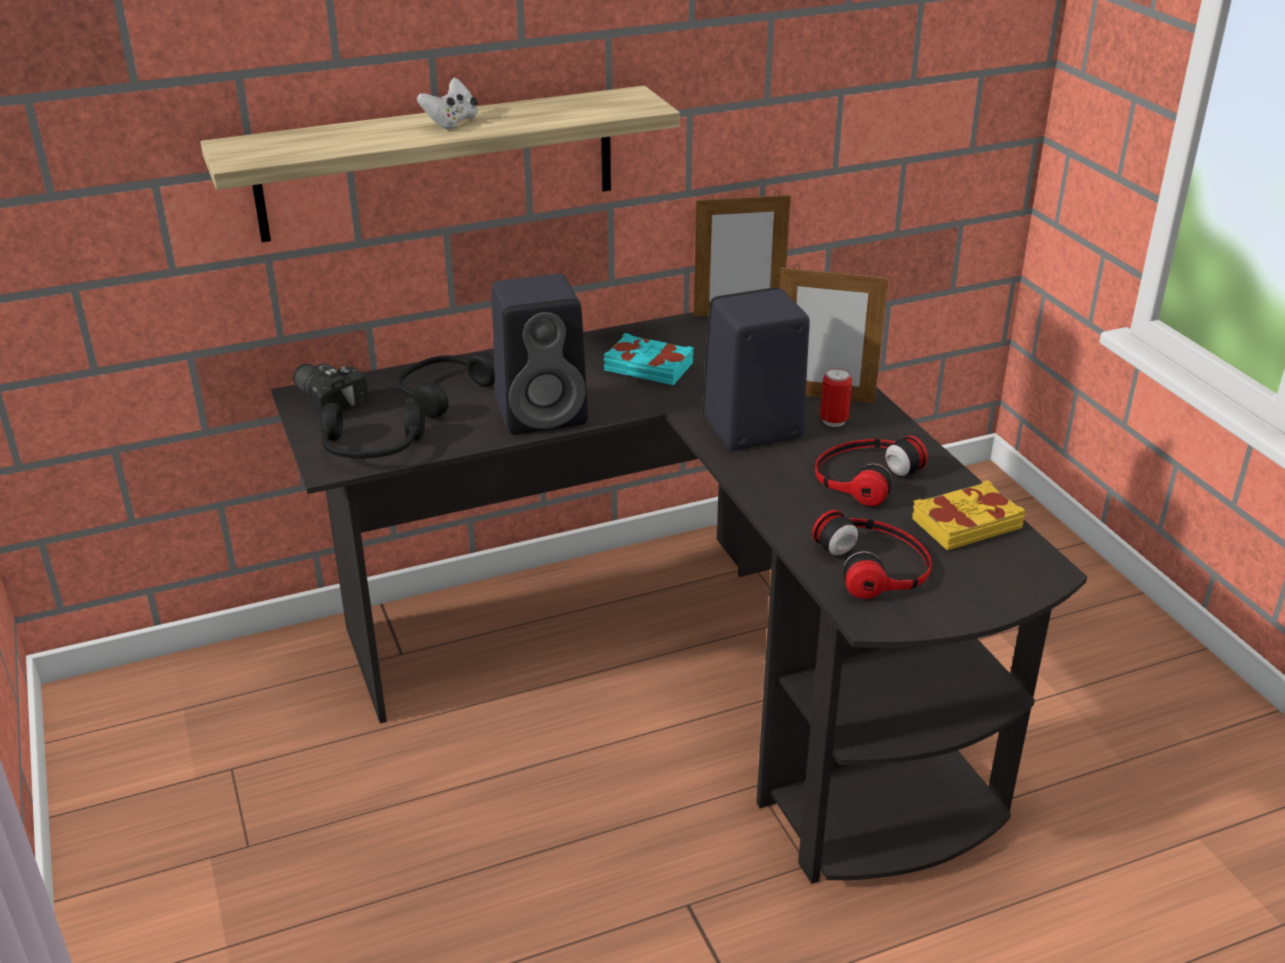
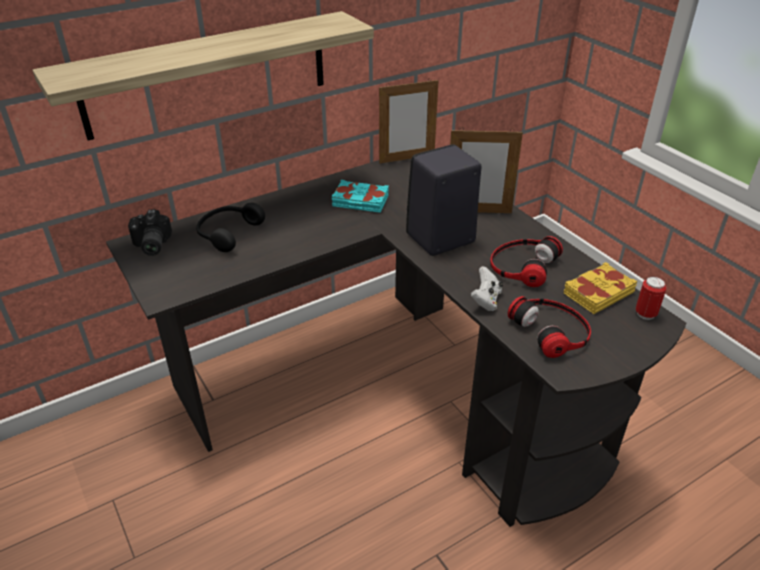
camera: 10 degrees left, 5 degrees up
(330, 399) = (150, 245): camera -> camera turned 135 degrees counterclockwise
(371, 449) = (187, 280): black headphones -> none
(451, 122) = (217, 44): white game controller -> white game controller (486, 300)
(544, 412) = (300, 240): black speaker -> none
(833, 421) = (490, 228): can -> can (645, 314)

